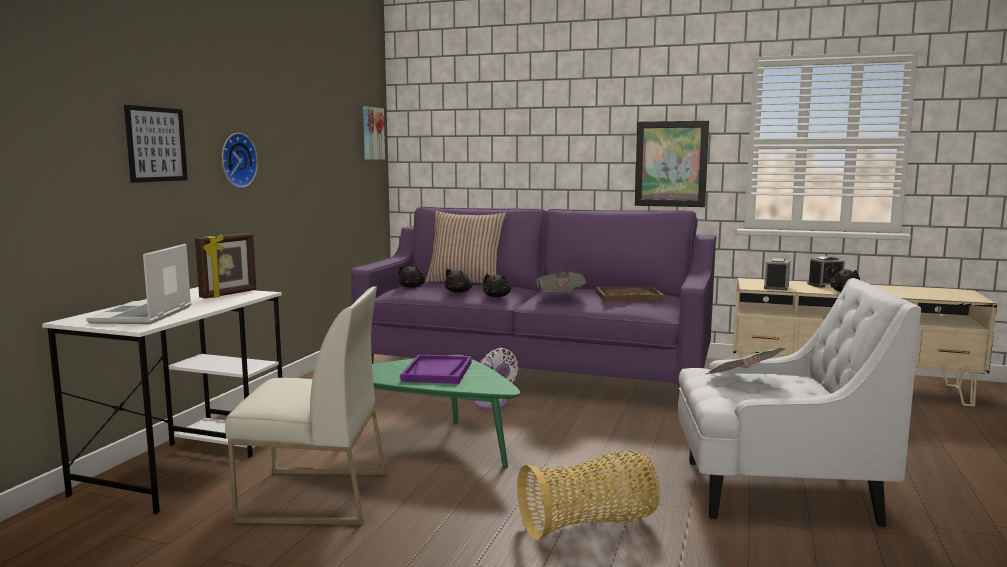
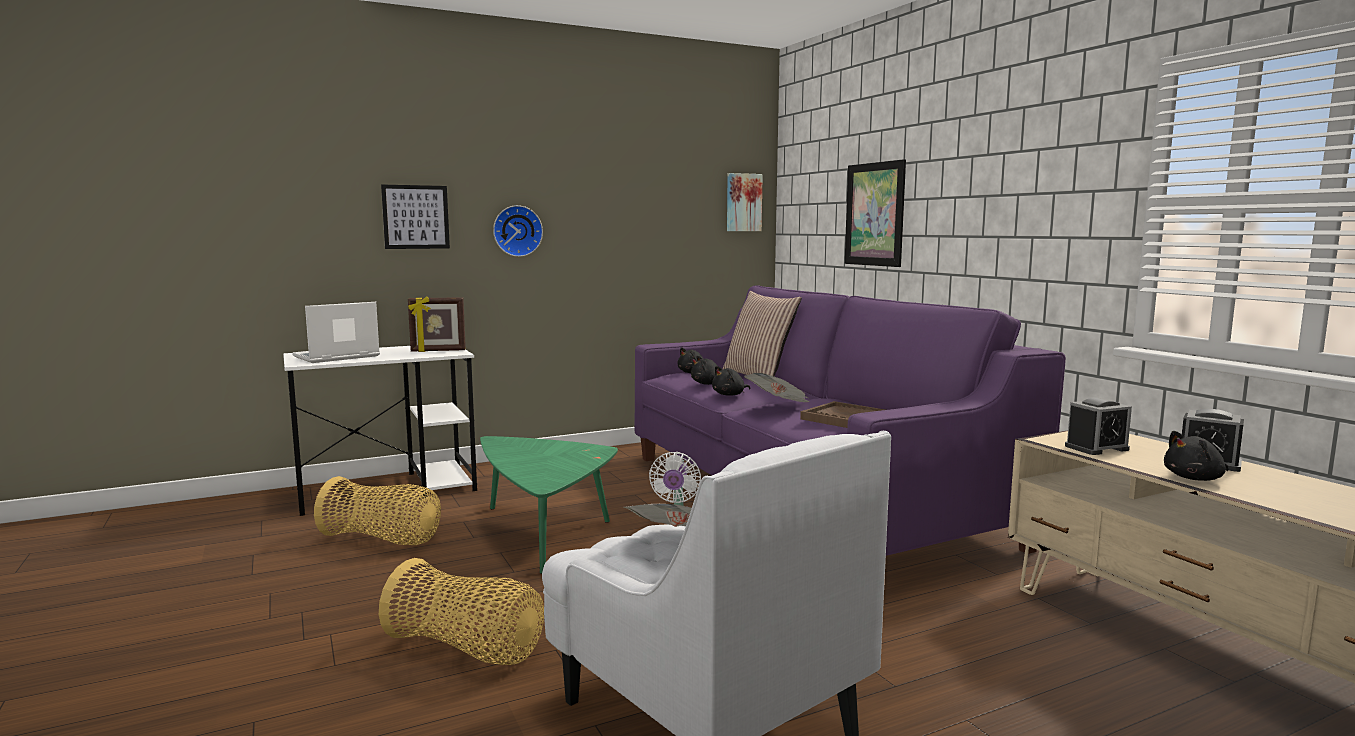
camera: 45 degrees right, 0 degrees up
(313, 497) = (383, 540): white chair -> basket
(437, 372) = (549, 457): purple tray -> none
(671, 164) = (1038, 239): picture -> picture (874, 214)

